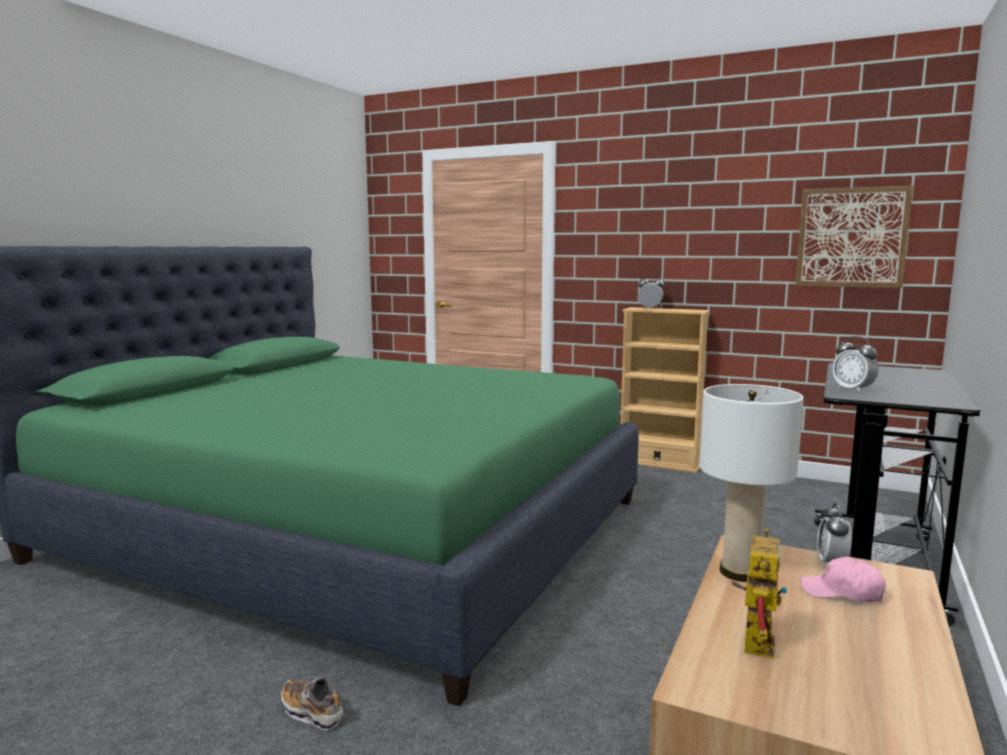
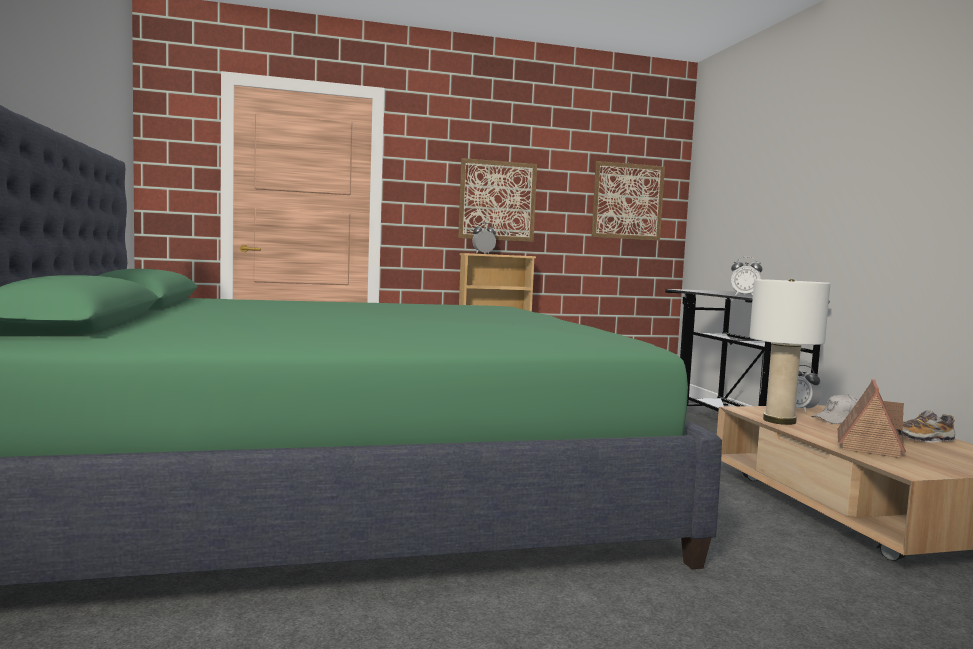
camera: 40 degrees left, 5 degrees down
(311, 712) = (623, 613): shoe -> shoe (923, 439)
(673, 246) = (497, 199): none -> picture
(754, 639) = (868, 446): toy robot -> toy house
(842, 592) = (839, 420): pink cap -> white cap

